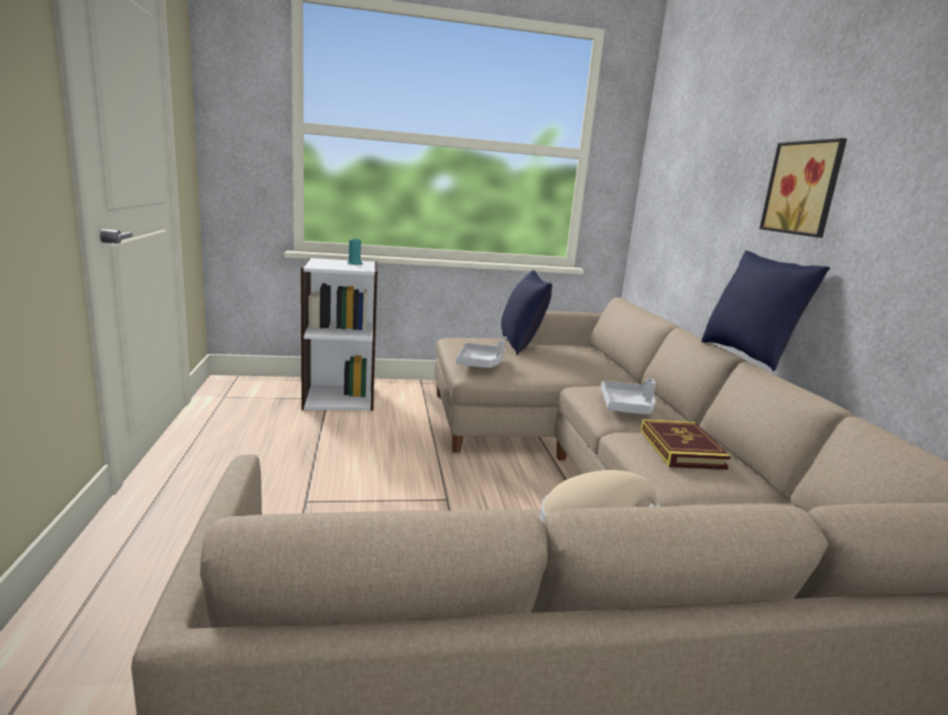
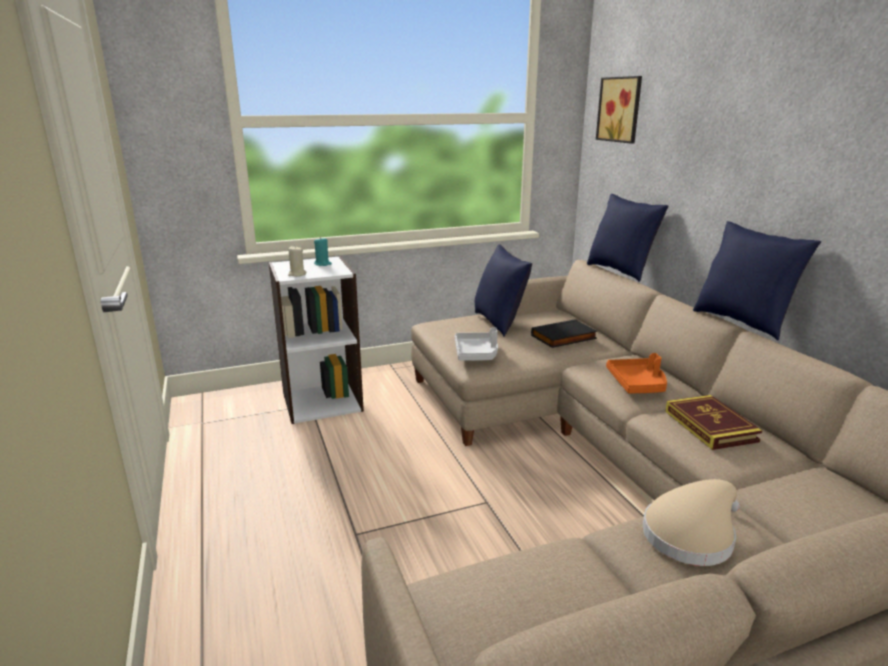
camera: 10 degrees left, 5 degrees up
(324, 266) = (297, 274): none -> beige candle
(577, 363) = (564, 337): none -> black book
(627, 407) = (637, 384): grey tray -> orange tray
(651, 309) = (620, 271): none -> blue pillow
(805, 188) = (786, 164): picture -> picture (621, 109)

